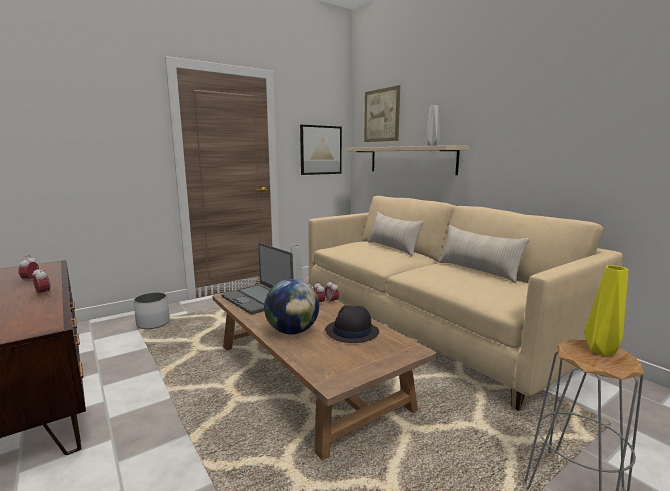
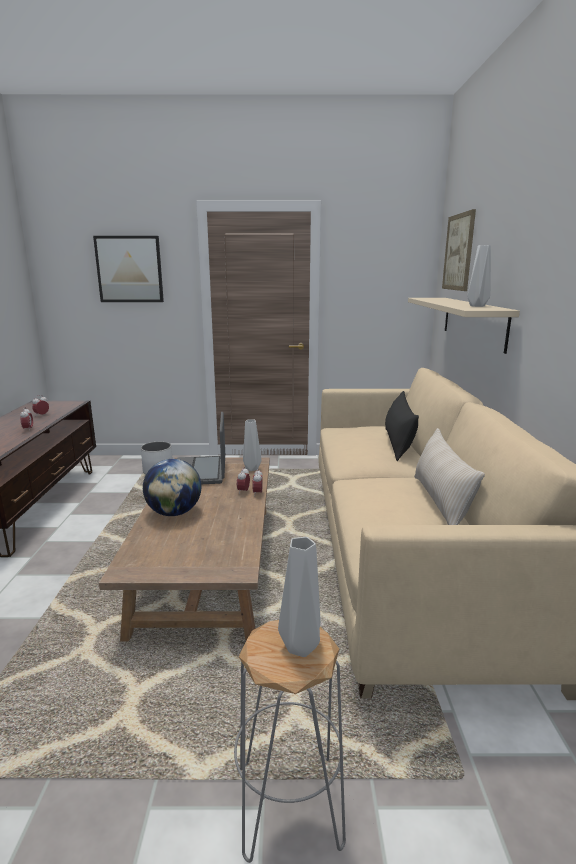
camera: 35 degrees right, 5 degrees up
(321, 150) = (384, 298): picture -> picture (129, 269)
(351, 332) = (219, 531): black hat -> none
(392, 248) = (398, 444): beige pillow -> black pillow
(603, 351) = (302, 648): yellow vase -> grey vase

